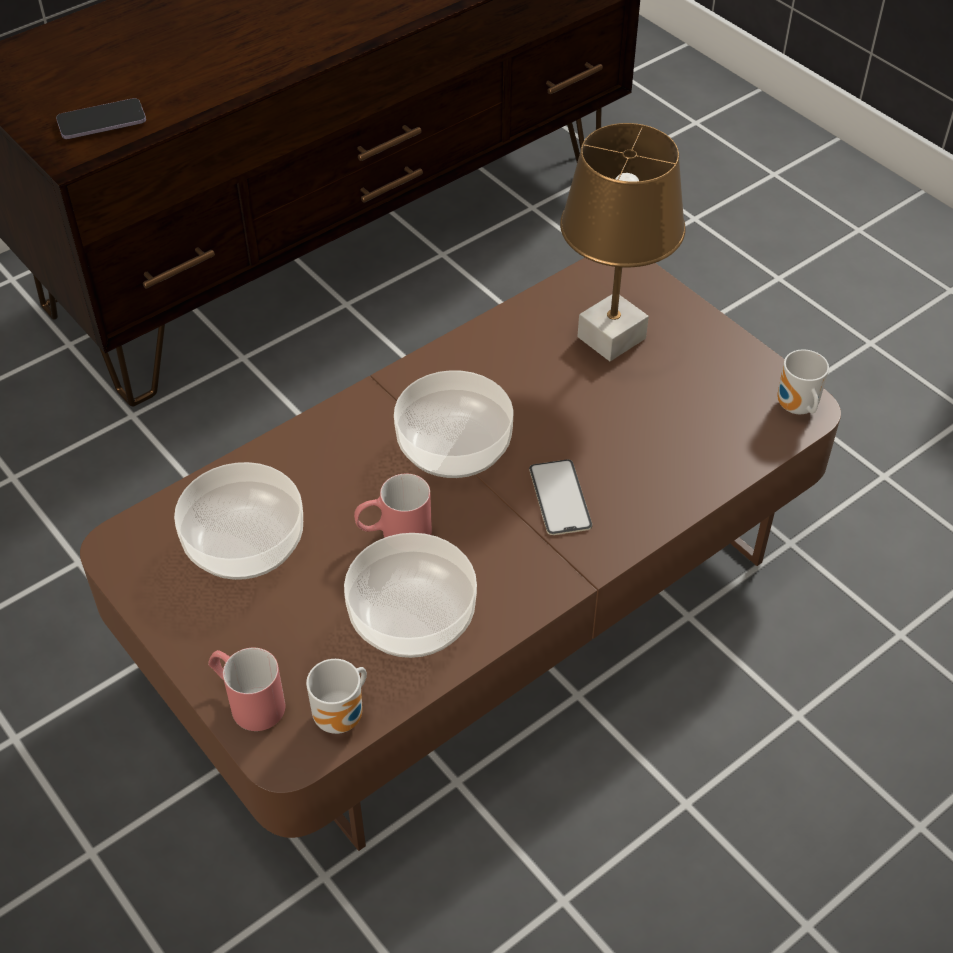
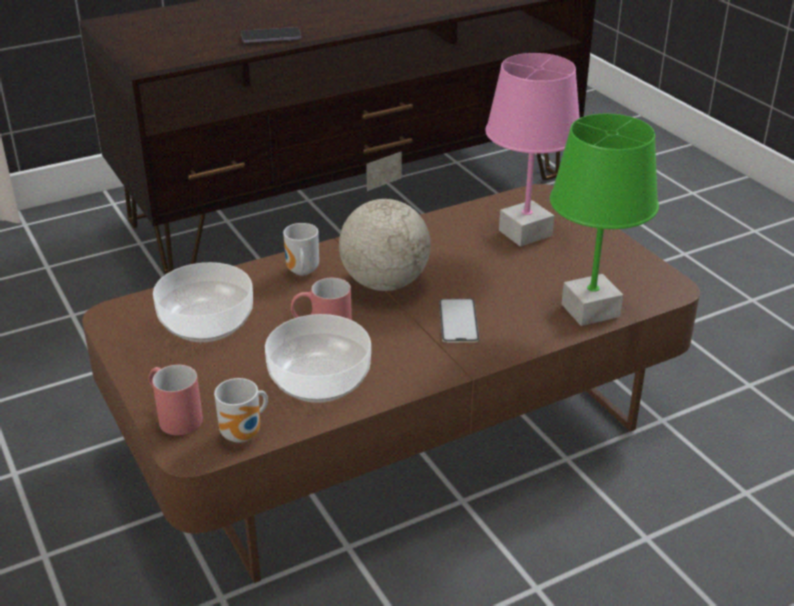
camera: 10 degrees right, 15 degrees down
(102, 122) = (175, 53): phone -> phone (271, 37)
(452, 447) = (383, 283): bowl -> globe
(611, 338) = (525, 234): brown table lamp -> pink table lamp
(716, 457) = (590, 310): none -> green table lamp
(795, 408) = (662, 287): mug -> mug (301, 272)

